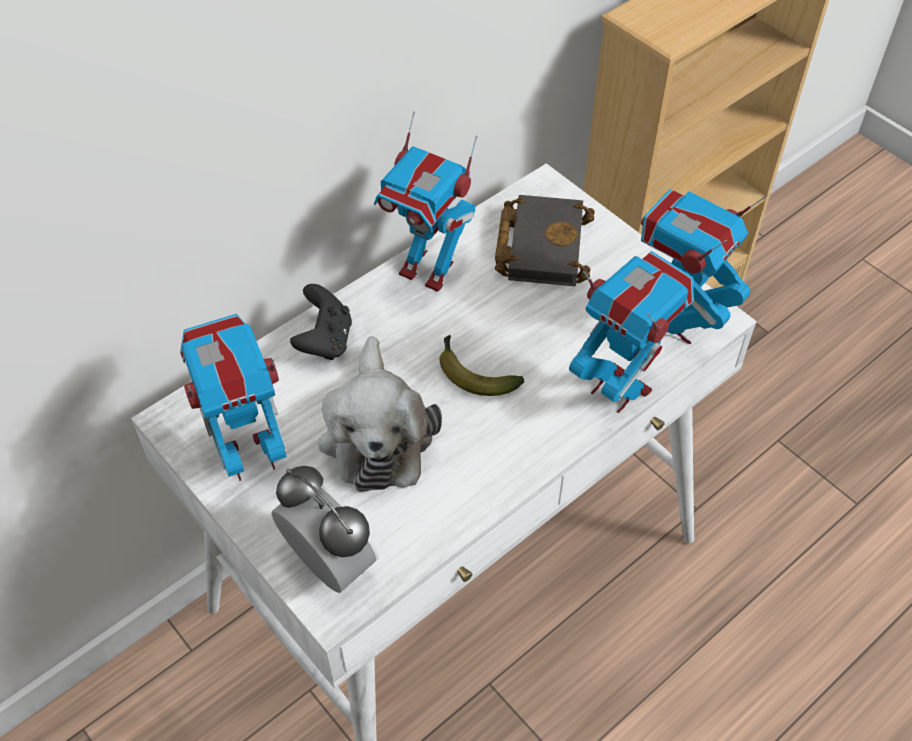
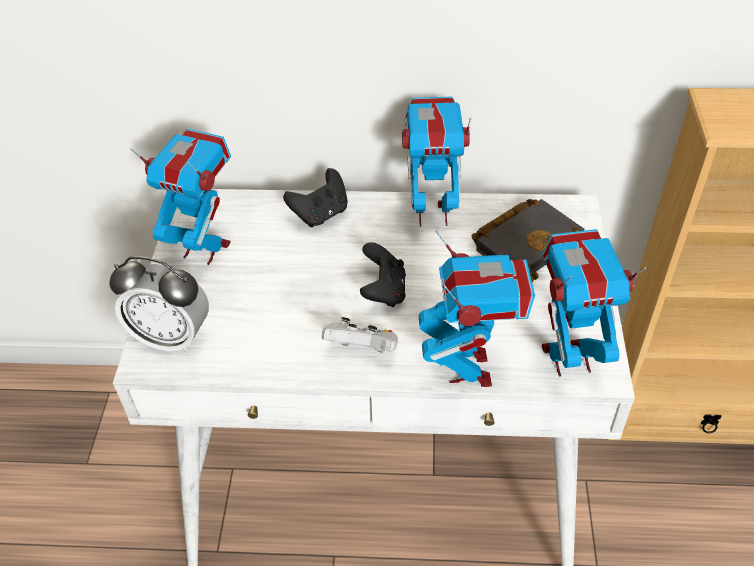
camera: 45 degrees right, 5 degrees down
(330, 564) = (172, 337): alarm clock -> alarm clock turned 105 degrees clockwise
(376, 433) = (284, 285): plush toy -> none
(428, 270) = (432, 213): toy robot -> toy robot turned 105 degrees clockwise
(472, 373) = (383, 291): banana -> black game controller
(518, 439) = (363, 350): none -> white game controller

